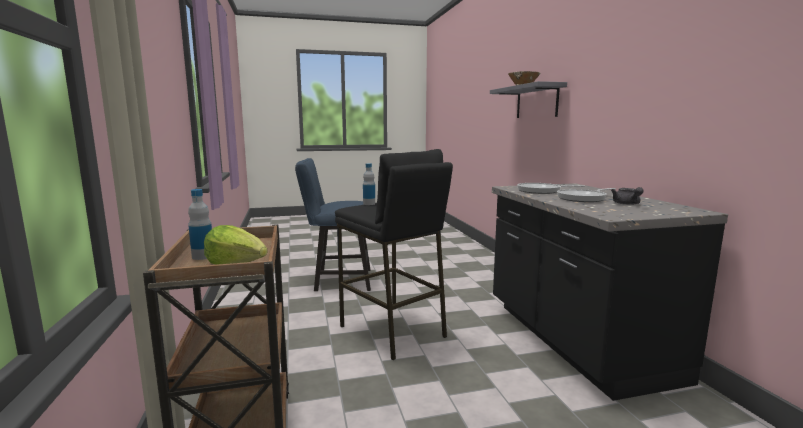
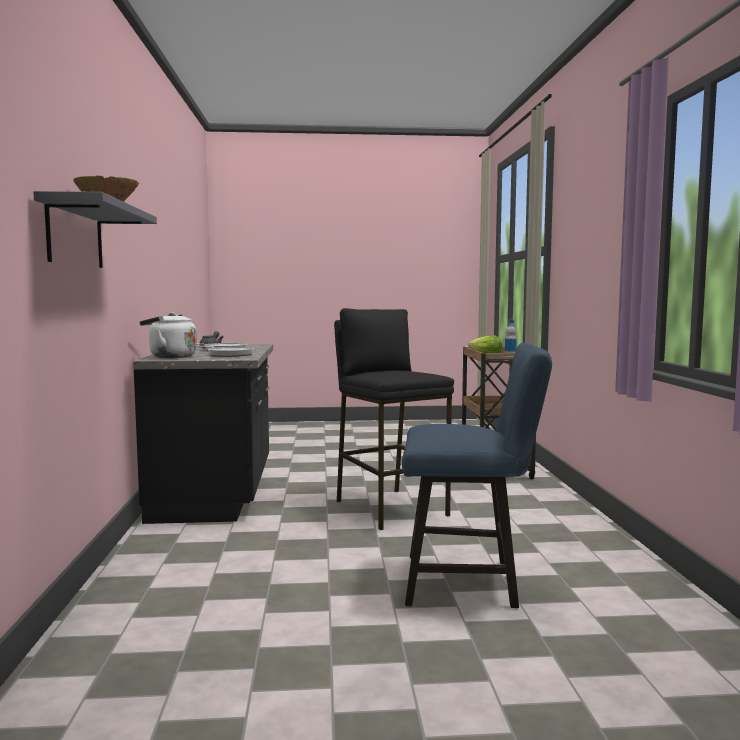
camera: 170 degrees left, 5 degrees down
(369, 204) = (414, 374): bottle -> none
(573, 187) = (170, 356): none -> white kettle

